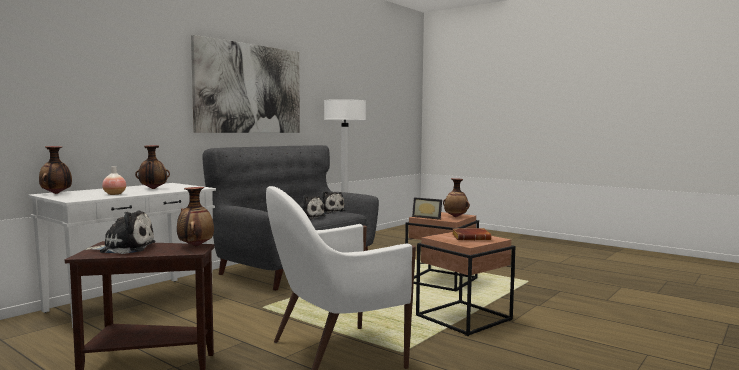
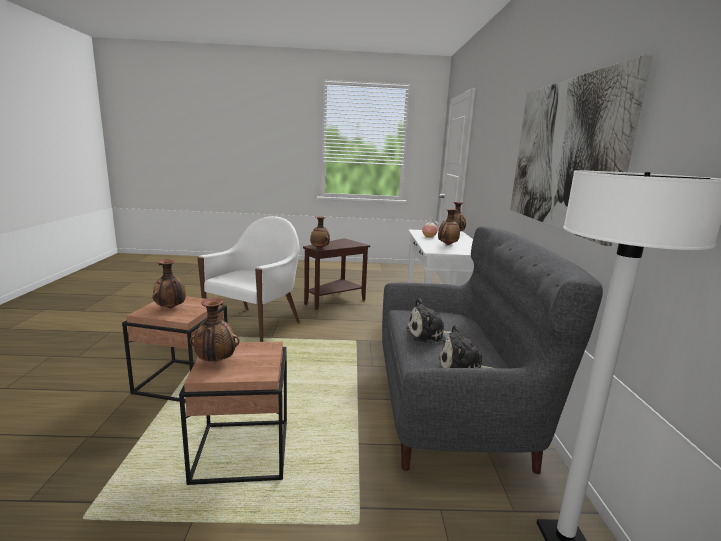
camera: 140 degrees right, 10 degrees up
(124, 248) = (344, 243): plush toy -> none
(428, 217) = (255, 347): picture frame -> none
(471, 238) = (171, 308): brown book -> vase

